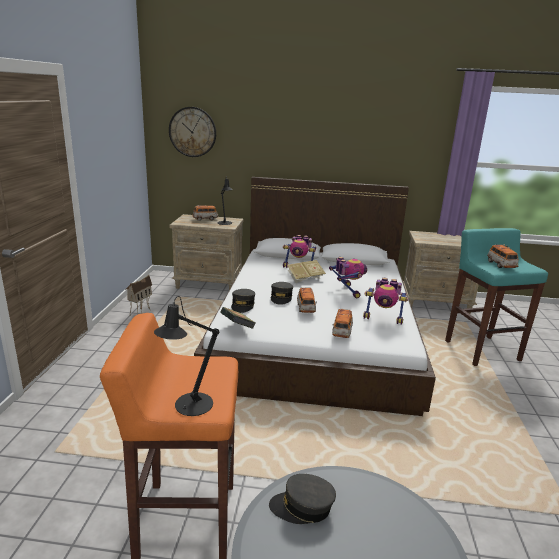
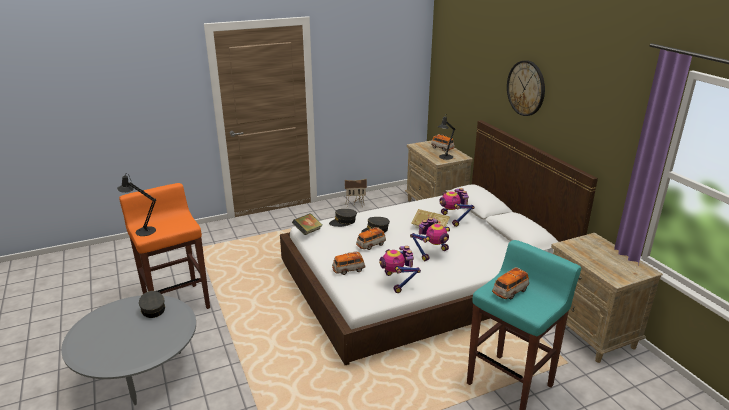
camera: 60 degrees right, 5 degrees up
(192, 132) = (454, 66): wall clock -> wall clock (526, 88)

